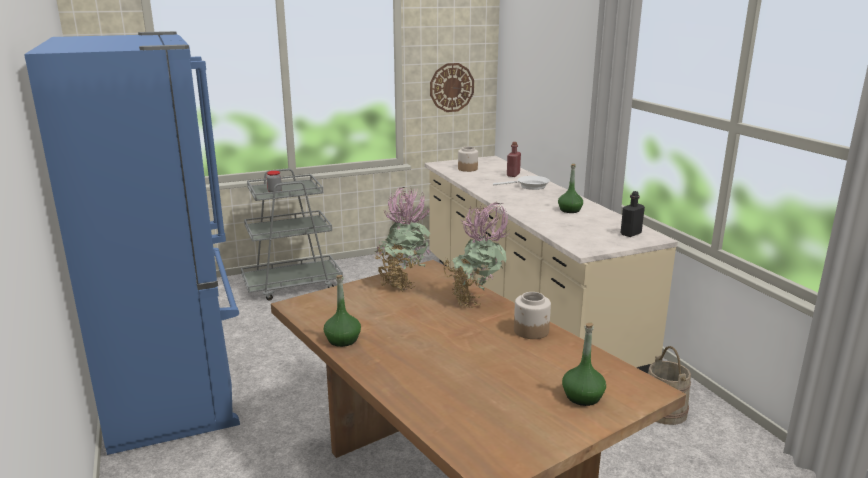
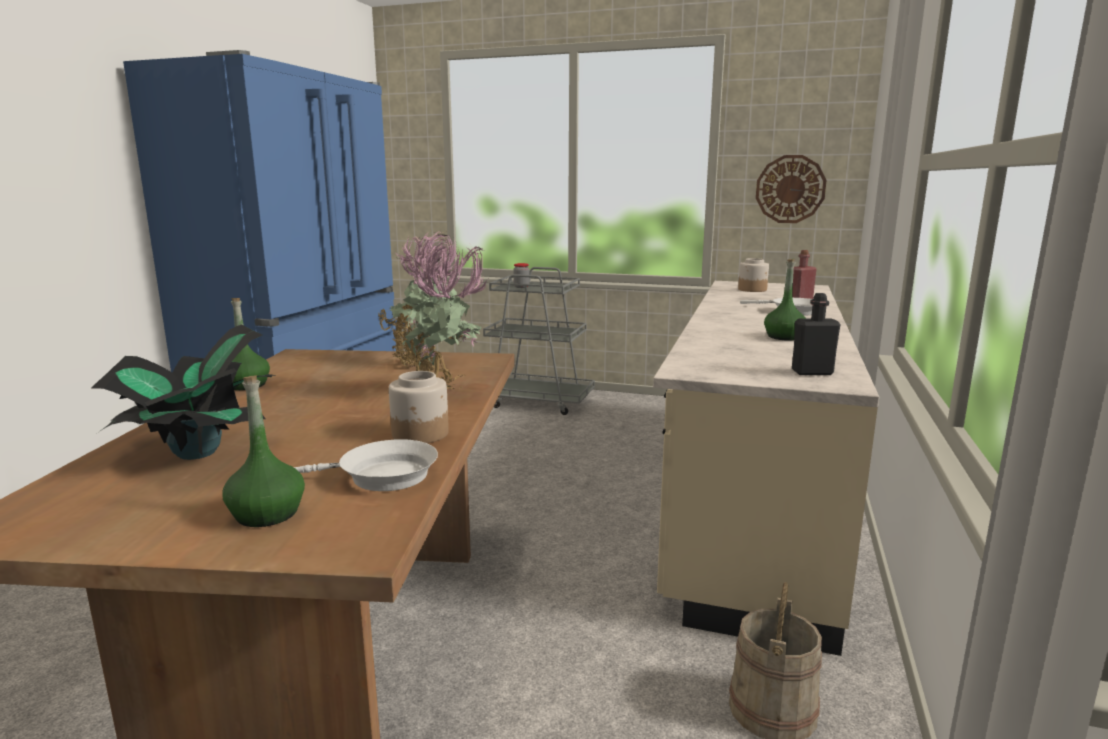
camera: 40 degrees right, 5 degrees down
(460, 389) = (197, 454): none -> potted plant
(575, 359) = (380, 477): none -> white frying pan

